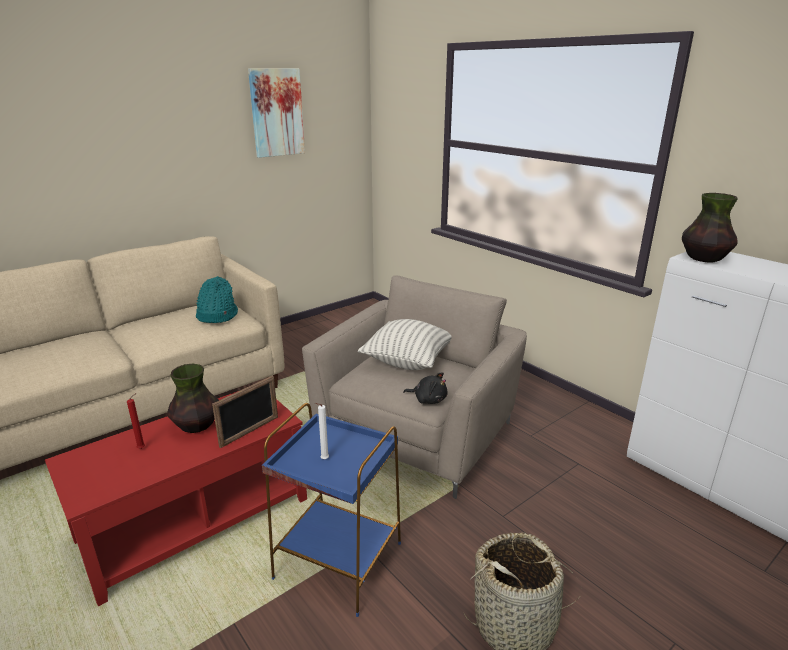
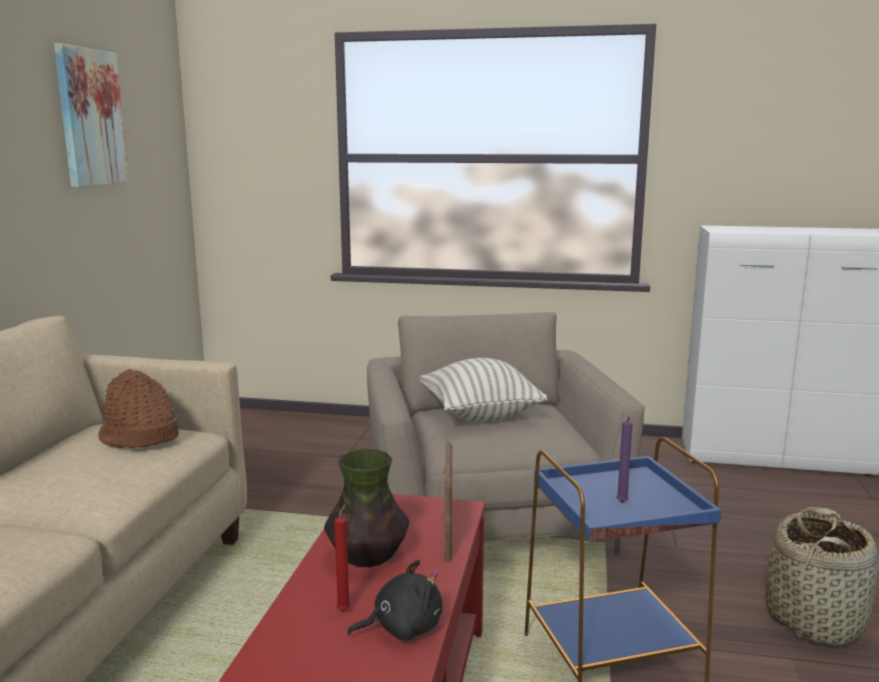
camera: 40 degrees left, 10 degrees down
(216, 315) = (139, 437): turquoise hat -> brown hat
(323, 459) = (621, 503): white candle -> purple candle
(428, 399) = (565, 438): black plush toy -> black plush toy (402, 628)
(704, 259) = (731, 230): vase -> none

